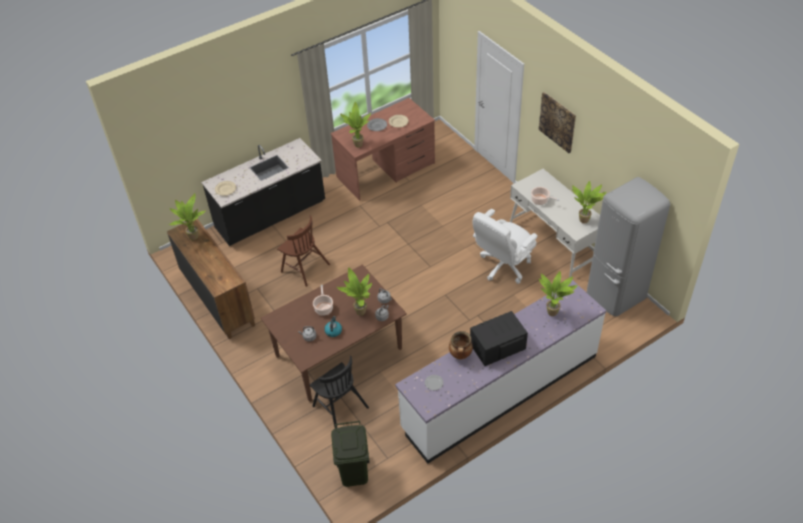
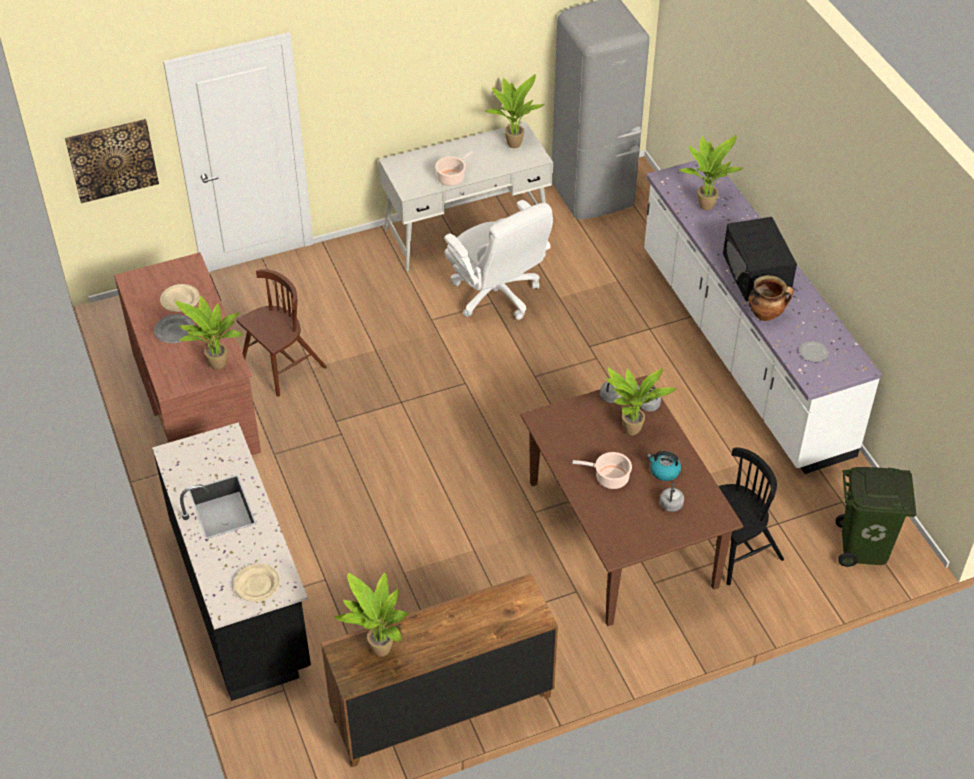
camera: 80 degrees left, 0 degrees up
(303, 266) = (402, 560): brown chair -> brown chair (280, 366)
(557, 122) = (387, 64): picture -> picture (112, 160)

